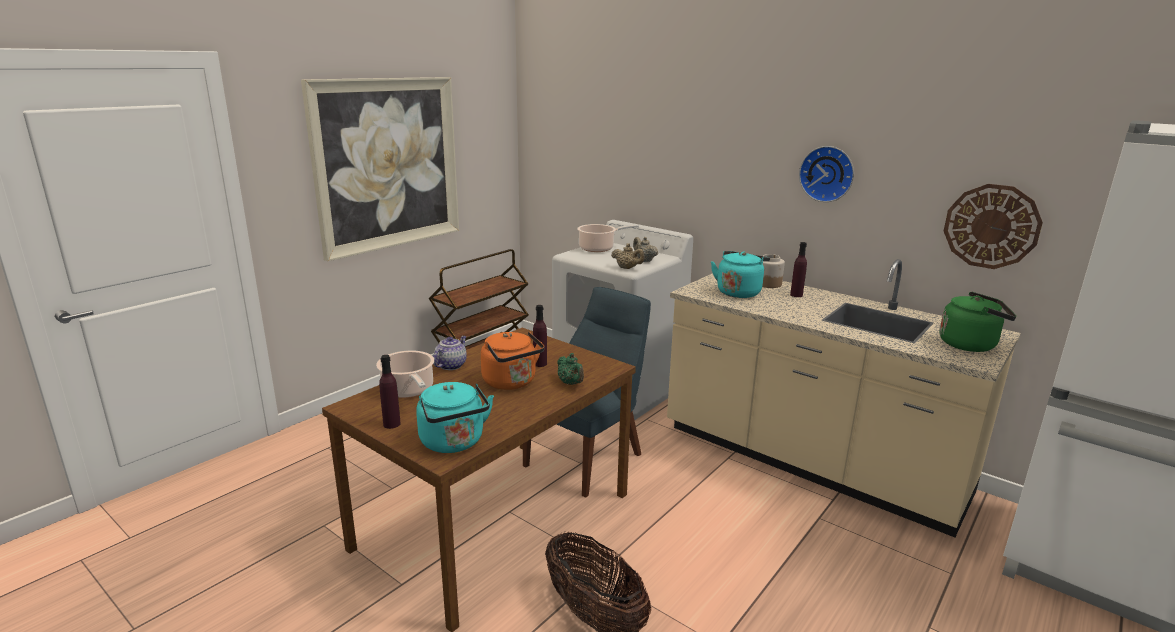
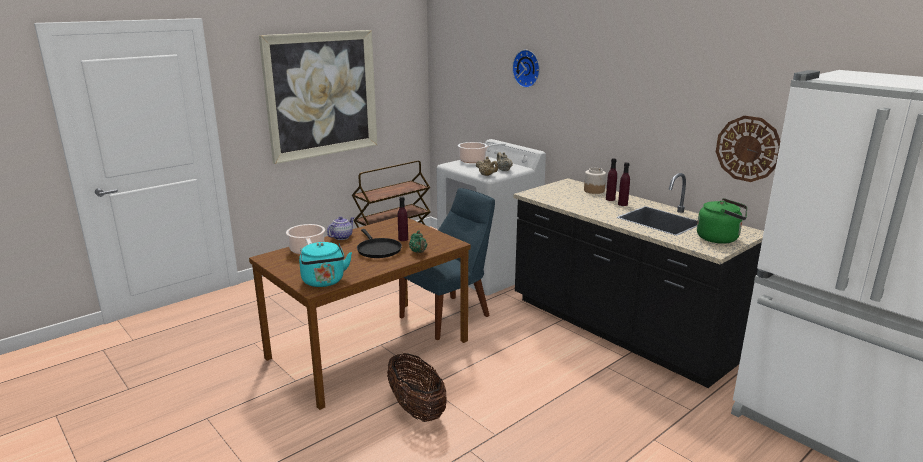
camera: 10 degrees right, 0 degrees up
(392, 424) = (289, 269): purple bottle -> purple bottle (622, 204)
(511, 383) = (378, 249): orange kettle -> black frying pan
(739, 292) = (566, 195): turquoise kettle -> none
(810, 461) = (618, 330): beige counter -> black counter
(827, 173) = (636, 106): wall clock -> wall clock (527, 68)

